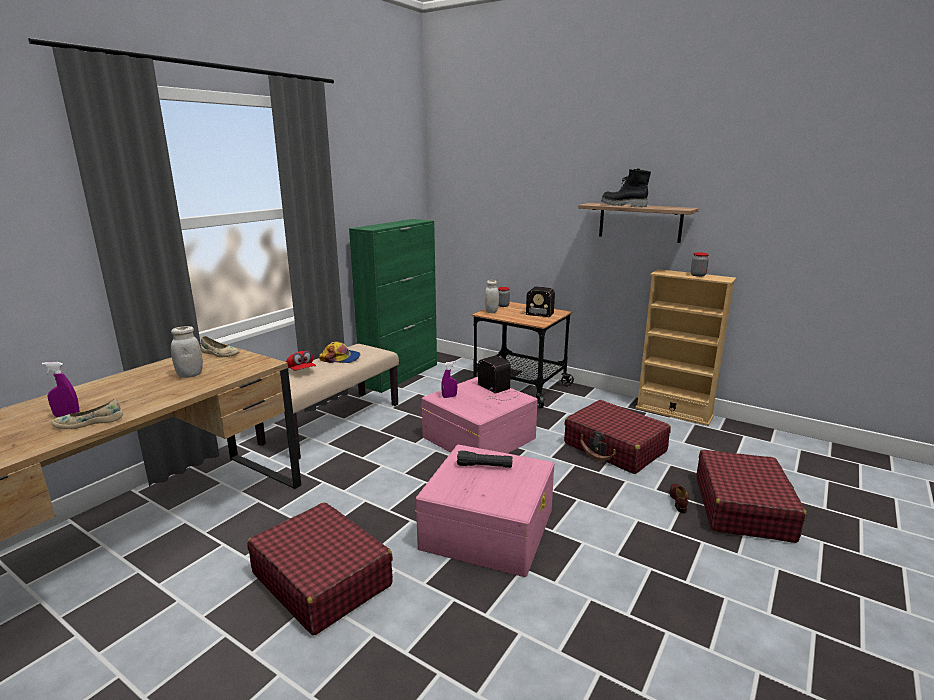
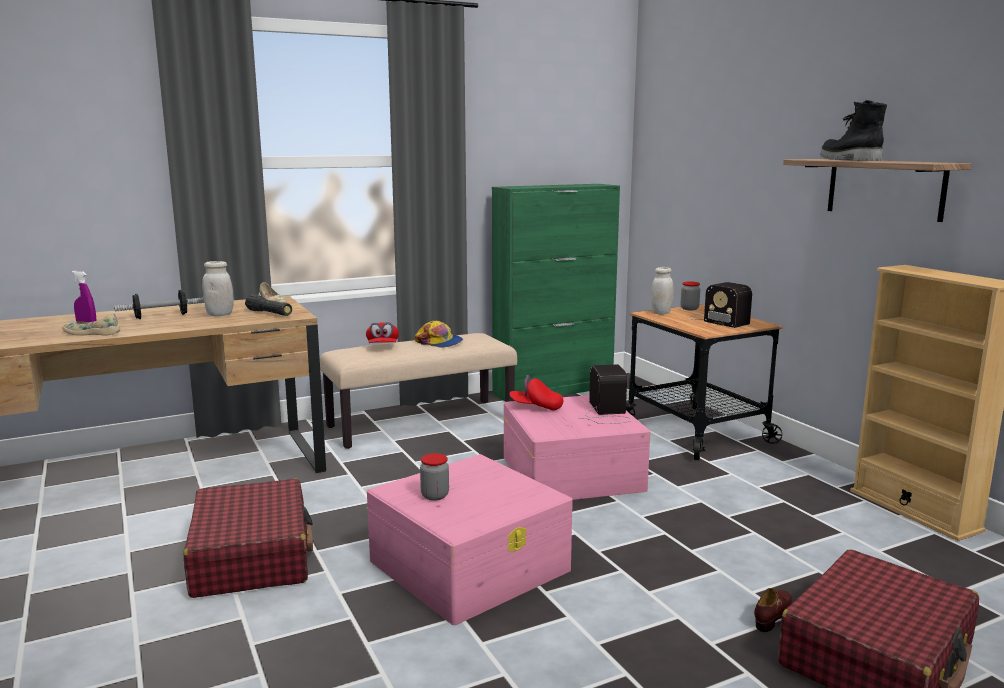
camera: 30 degrees right, 5 degrees down
(131, 388) = (161, 316): none -> dumbbell
(449, 396) = (536, 407): purple spray bottle -> red cap
(484, 466) = (479, 480): black flashlight -> black flashlight (269, 313)
(615, 448) = (752, 529): red suitcase -> none
(698, 275) = (956, 275): jar -> jar (435, 496)

